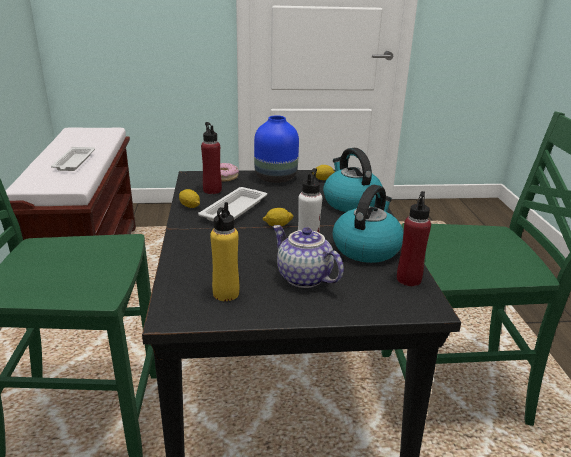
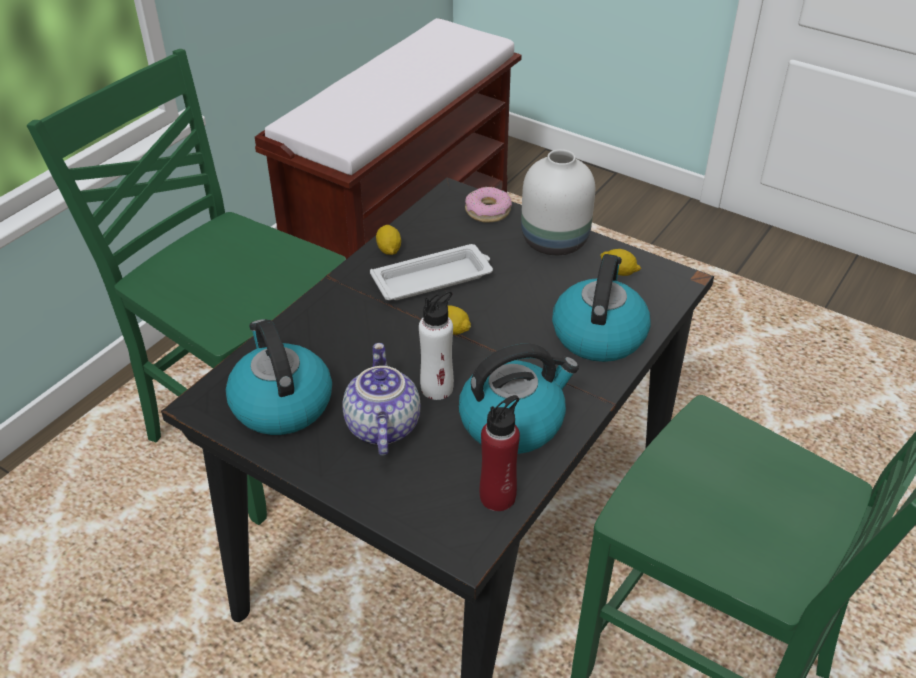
camera: 40 degrees right, 15 degrees up
(74, 162) = (384, 97): white tray -> none
(212, 190) = (445, 232): red bottle -> none
(226, 294) = (280, 403): yellow bottle -> kettle
(276, 178) = (554, 242): blue vase -> white vase

